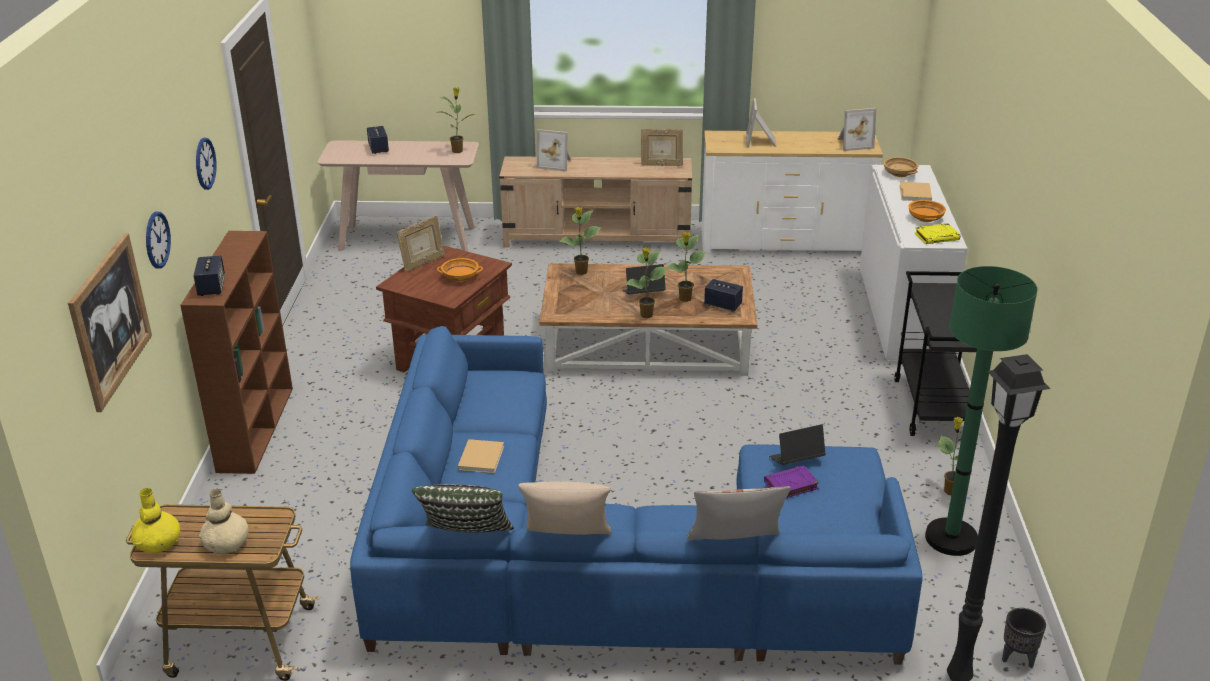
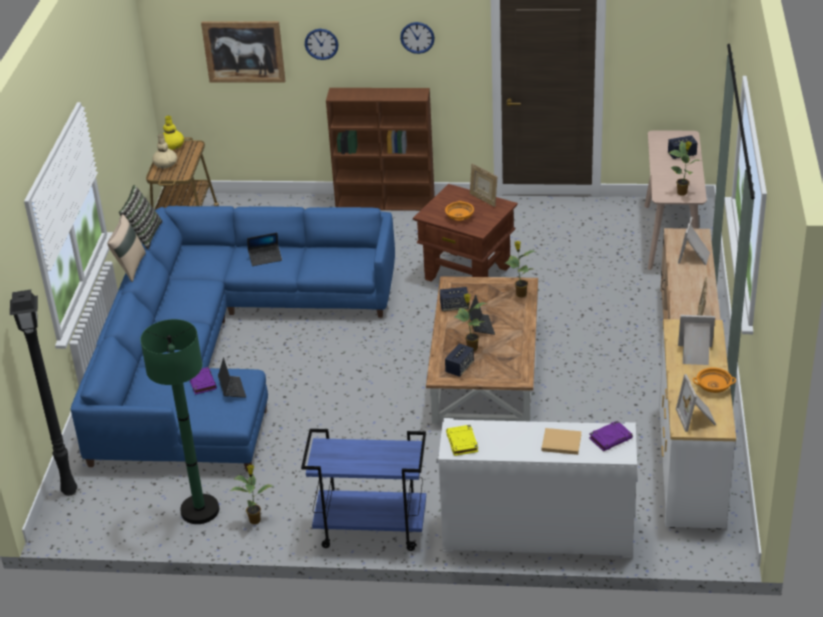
camera: 95 degrees right, 5 degrees up
(212, 287) = (349, 93): speaker -> speaker (454, 307)
(481, 457) = (265, 258): beige book -> laptop
(646, 315) = (445, 327): potted plant -> none
(735, 546) = (106, 326): pillow -> none
(899, 174) = (610, 438): beige bowl -> purple book
(925, 218) = (502, 441): orange bowl -> orange bowl (713, 387)
(934, 408) = (370, 530): black cart -> blue cart
(1018, 658) = (75, 521): black planter -> none

